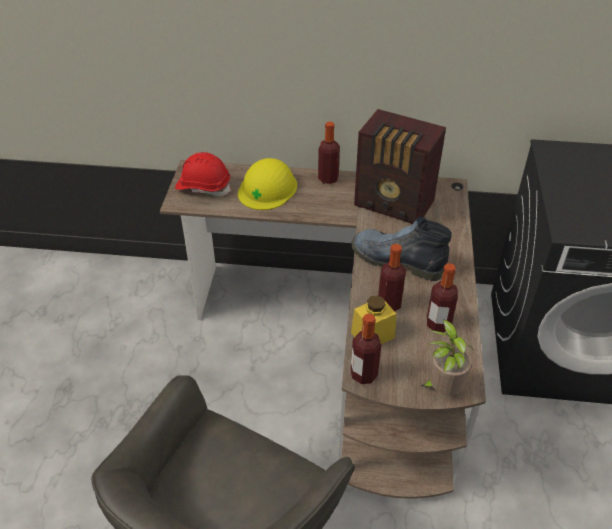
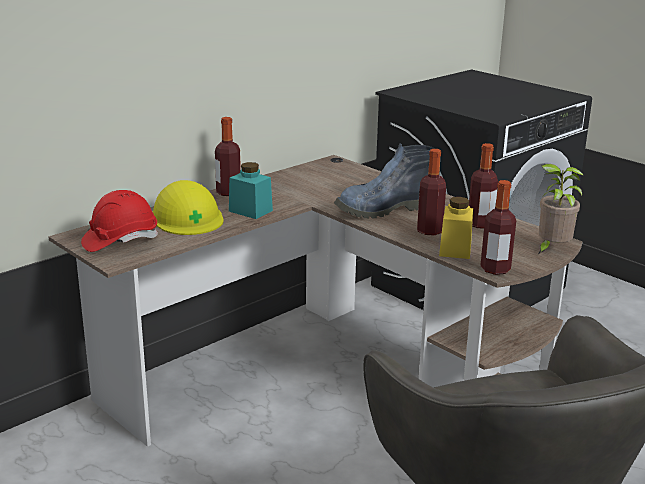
camera: 50 degrees left, 20 degrees down
(312, 205) = (250, 211): none -> turquoise jar
(395, 205) = (315, 185): radio -> none

